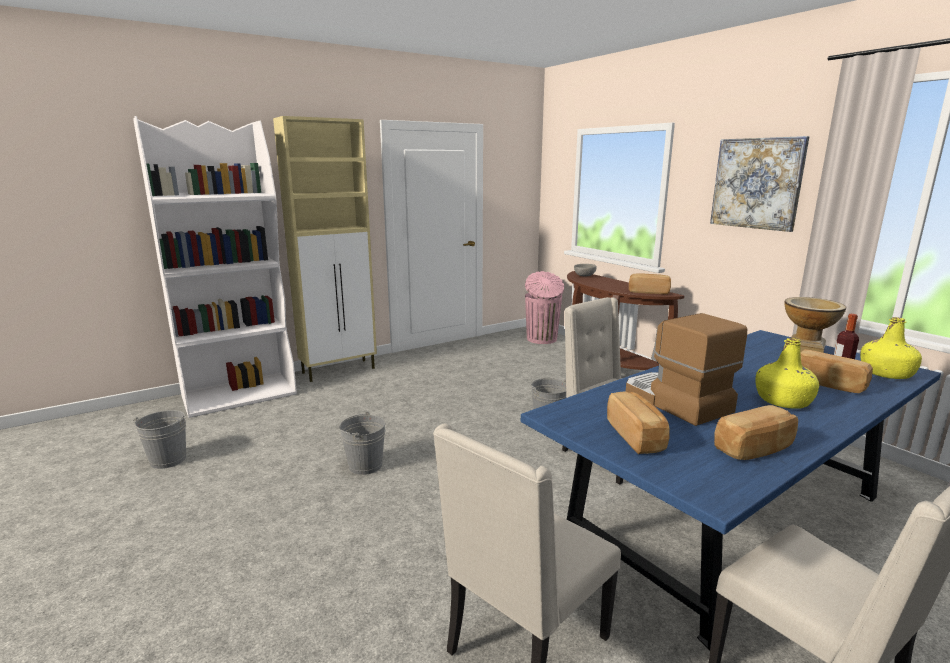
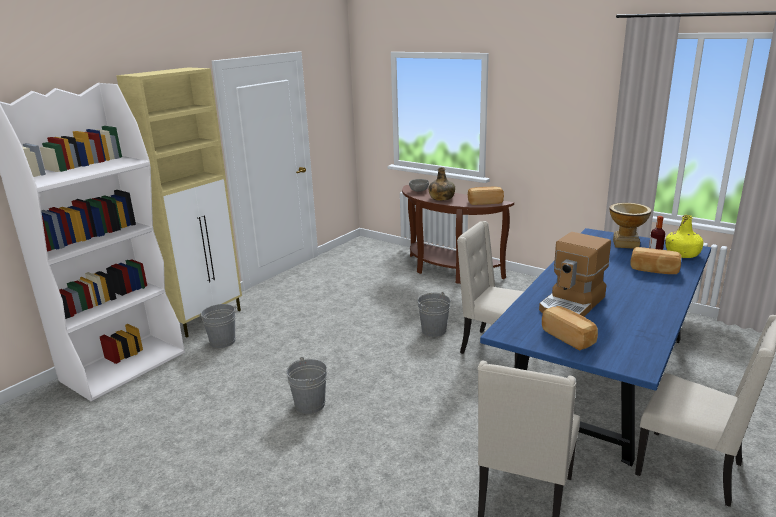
camera: 20 degrees left, 5 degrees up
(168, 460) = (113, 446): grey bucket -> grey bucket (222, 341)
(542, 339) = (376, 251): pink trash can -> none
(602, 283) = (441, 198): none -> green bottle
(675, 401) = (572, 304): coffee machine -> coffee machine turned 90 degrees counterclockwise
(755, 449) = (642, 330): bread -> none
(757, 183) = (565, 108): picture -> none
(783, 401) = (636, 289): yellow bottle -> none

